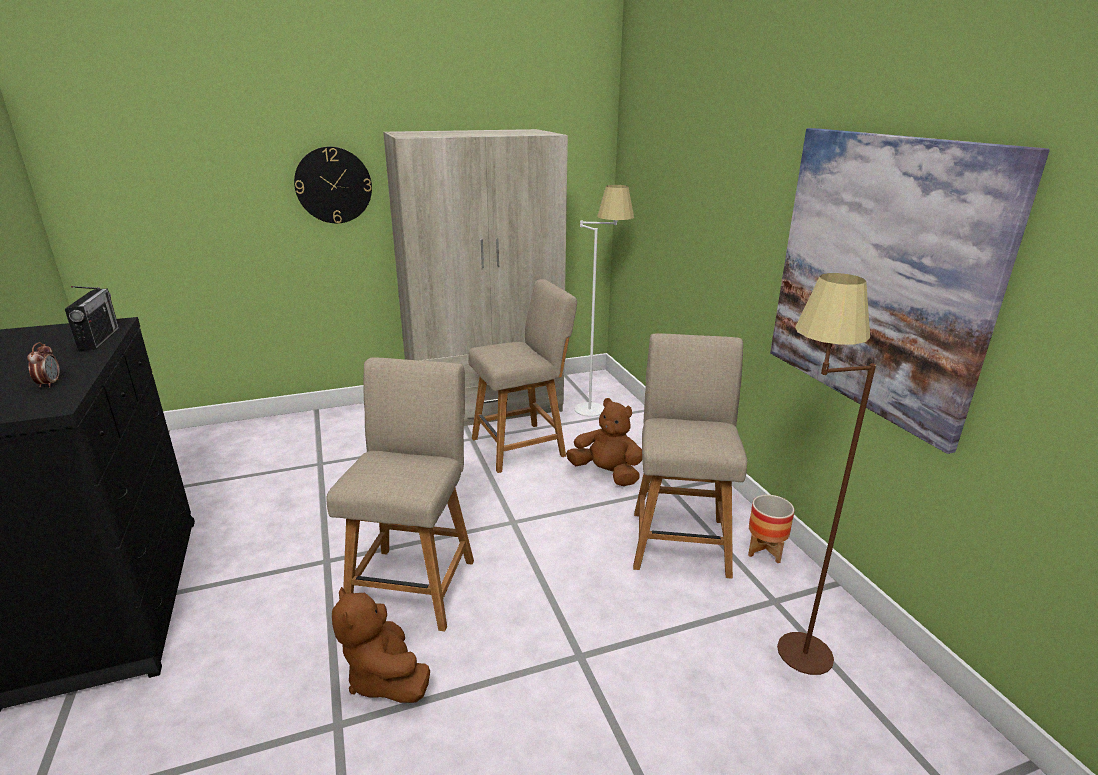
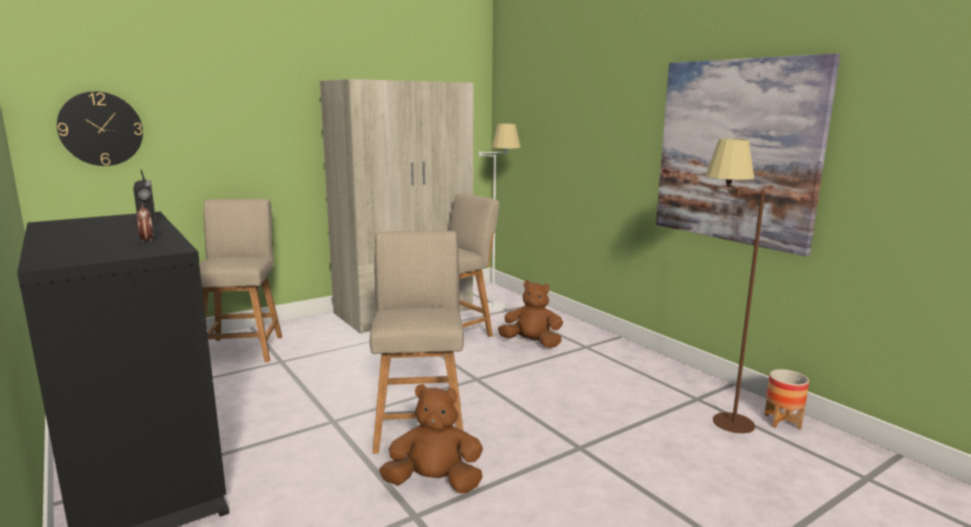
camera: 15 degrees left, 10 degrees down
(333, 185) = (276, 124): wall clock -> wall clock (101, 129)
(384, 677) = (434, 483): brown plush toy -> brown plush toy turned 135 degrees clockwise
(679, 539) = (610, 374): beige chair -> beige chair (243, 348)
(765, 550) = (674, 373): planter -> planter (782, 421)

